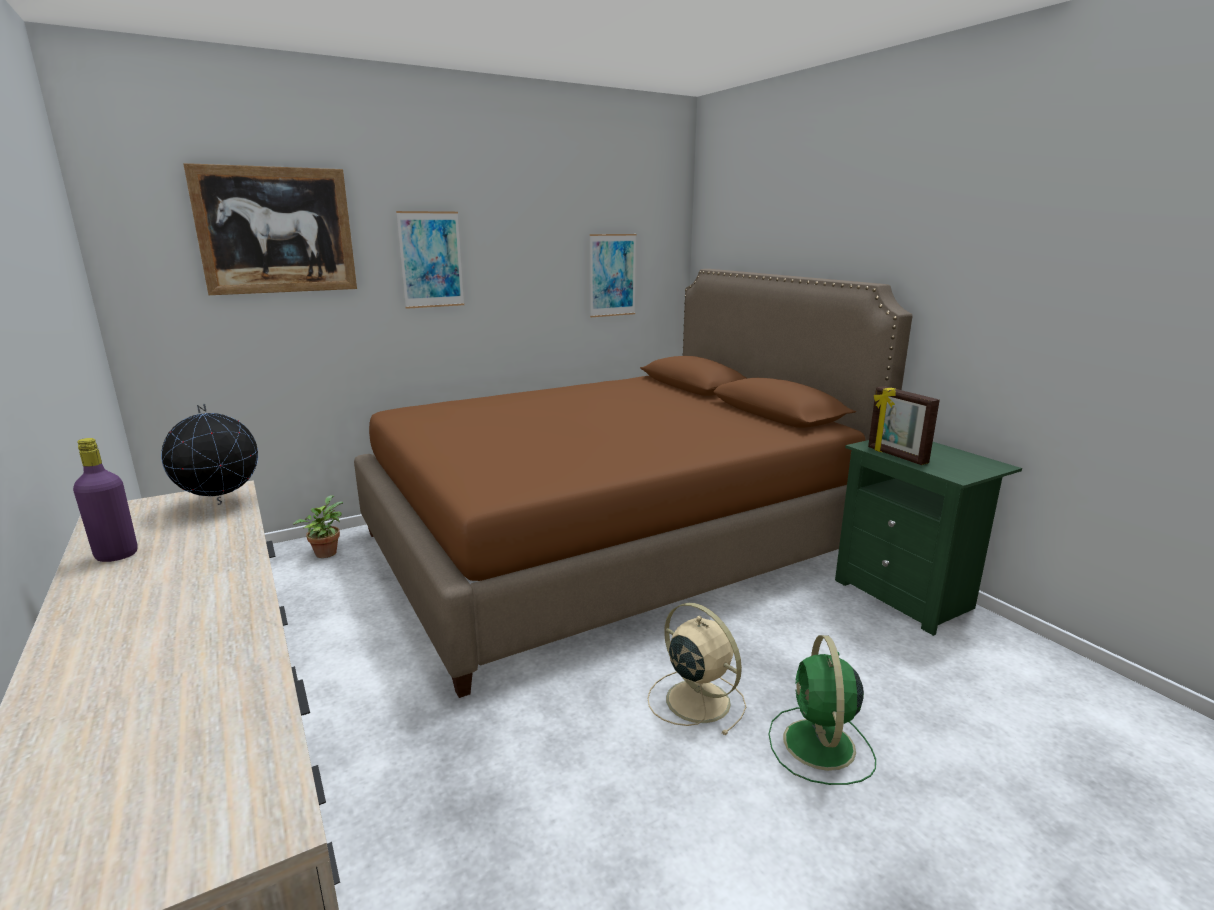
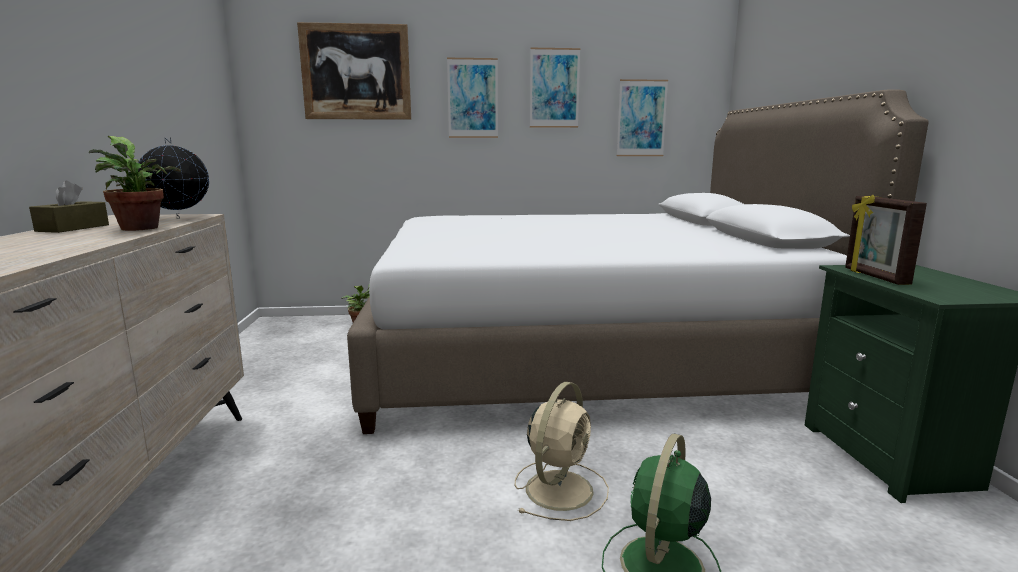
camera: 25 degrees right, 5 degrees down
(117, 555) = (73, 228): purple bottle -> brown tissue box
(227, 539) = (141, 229): none -> potted plant
(523, 245) = (554, 88): none -> picture
(610, 544) = (585, 356): brown bed -> white bed
(695, 699) = (560, 488): beige fan -> beige fan turned 45 degrees clockwise

